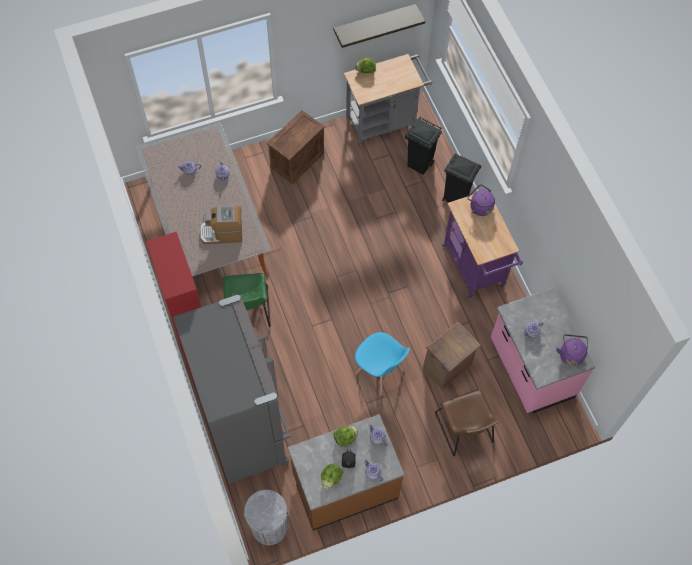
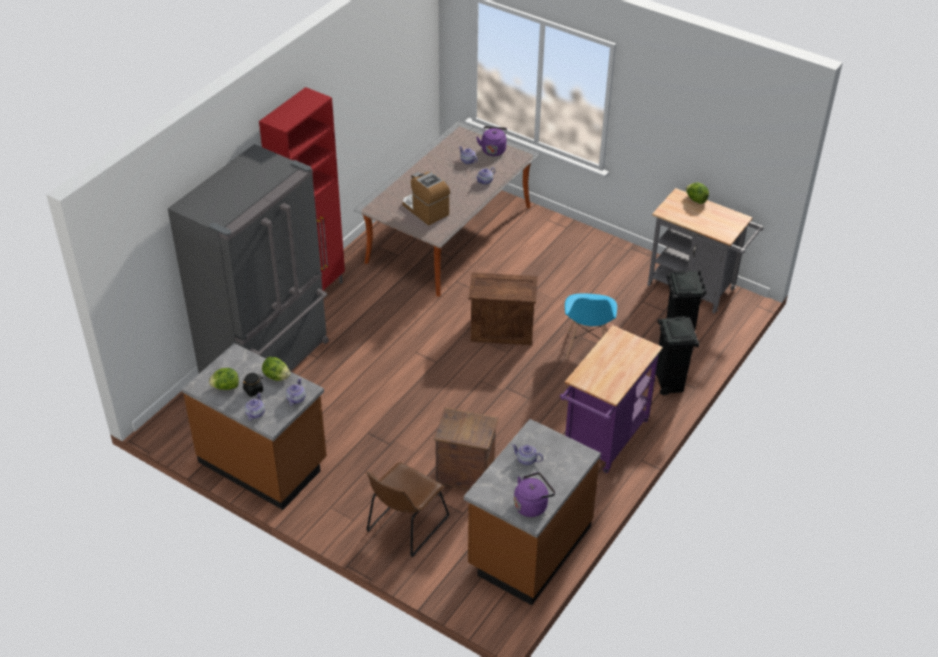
camera: 55 degrees right, 20 degrees down
(248, 311) = (389, 302): green chair -> none
(269, 527) = (178, 429): grey trash can -> none
(297, 160) = (583, 252): crate -> crate (502, 330)
(374, 23) = (722, 141): shelf -> none
(379, 372) = (410, 426): blue chair -> blue chair (586, 346)
(479, 207) = (634, 350): purple kettle -> purple kettle (493, 149)
(530, 369) = (528, 547): pink counter -> brown counter

